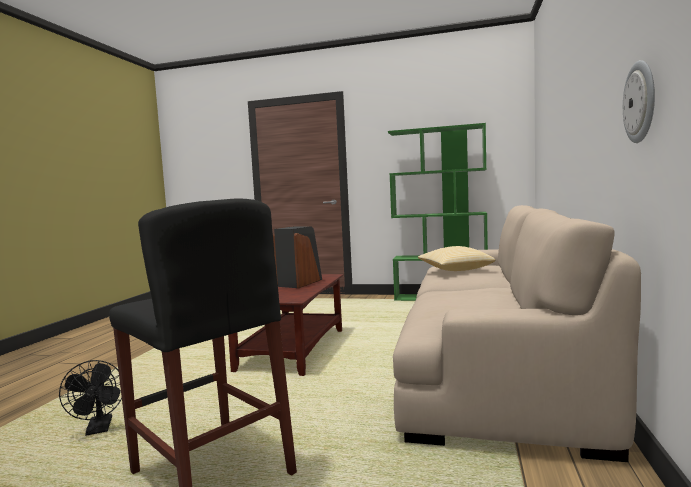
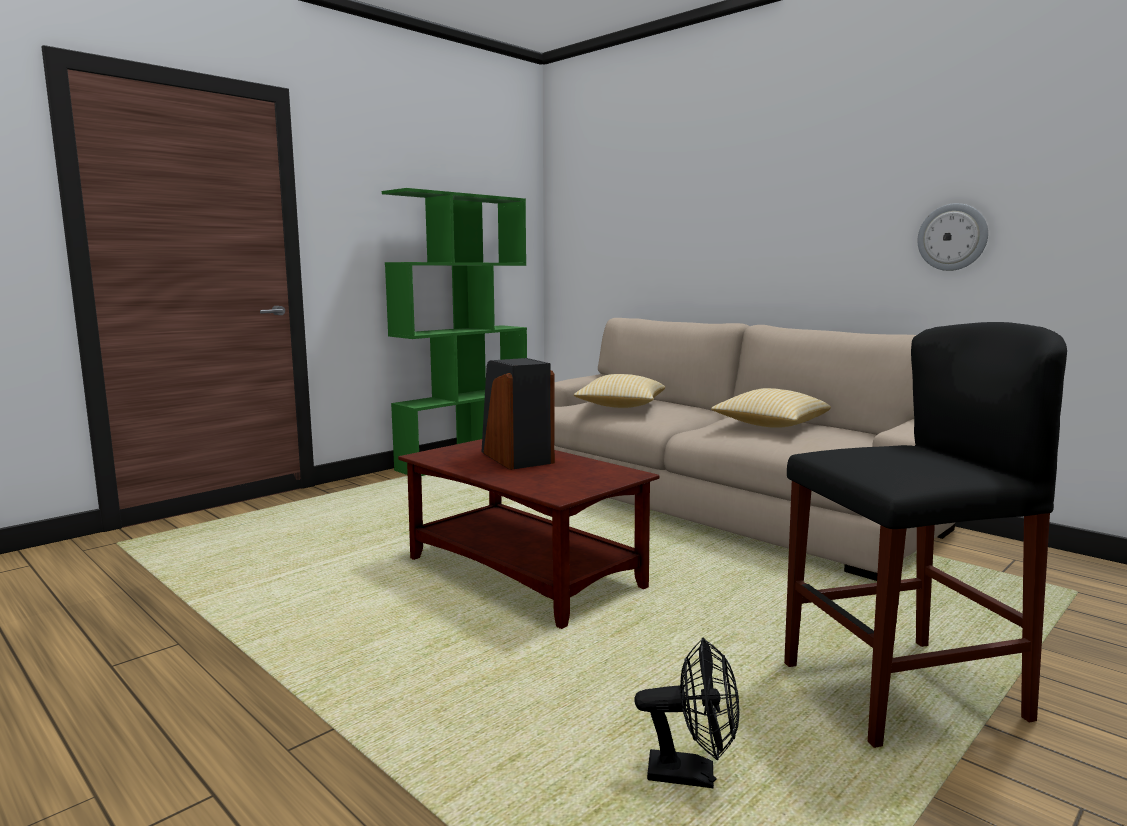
camera: 60 degrees left, 5 degrees up
(474, 296) = (770, 426): none -> pillow

